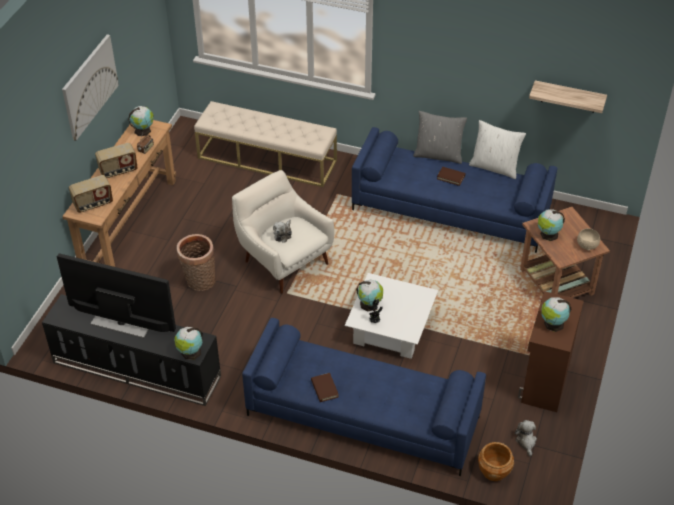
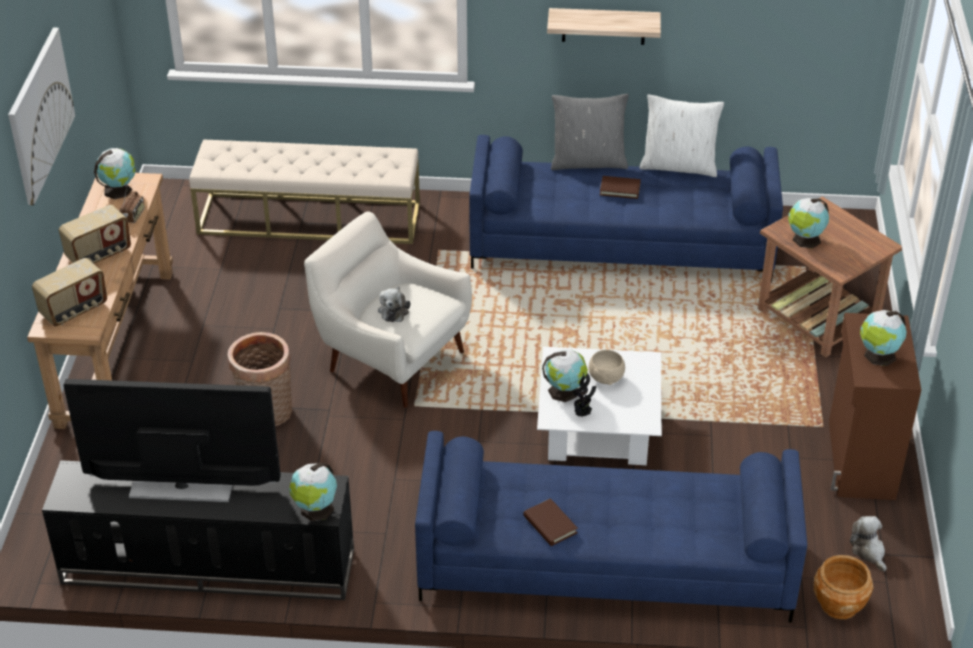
camera: 15 degrees left, 5 degrees down
(569, 97) = (784, 34): shelf -> shelf (603, 26)
(587, 245) = (868, 245): beige bowl -> beige bowl (606, 378)

